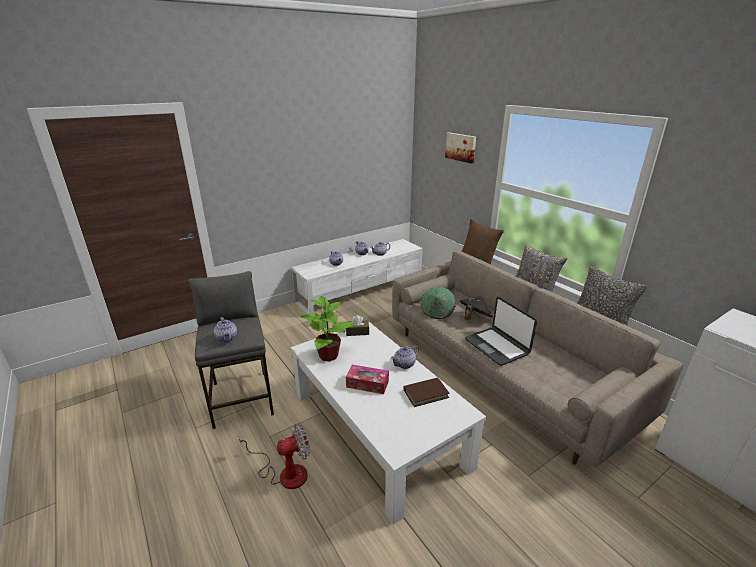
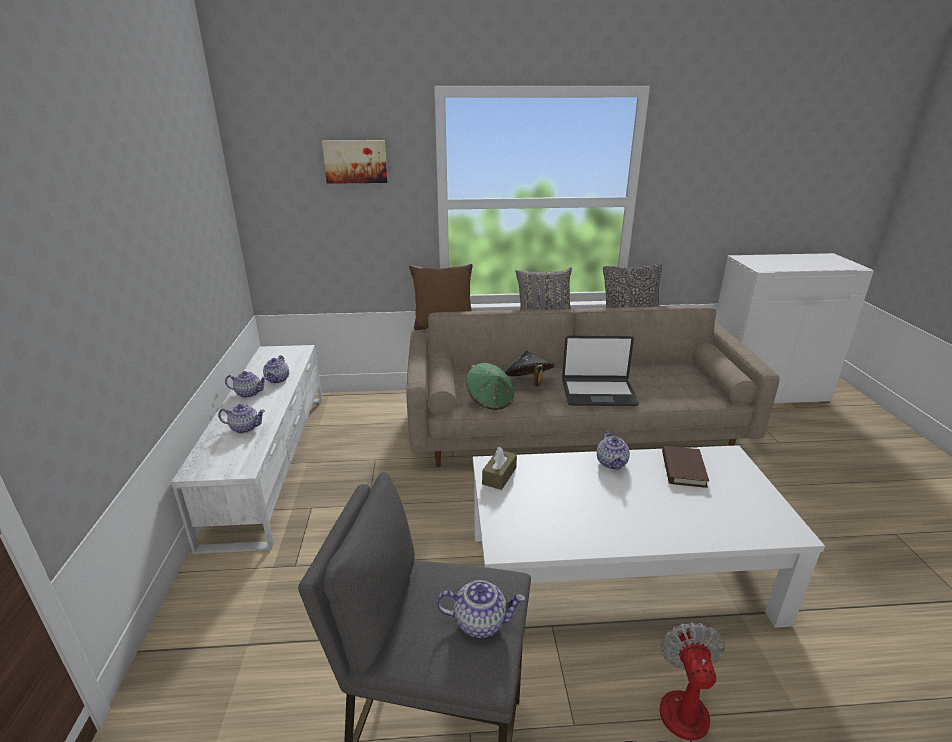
camera: 60 degrees left, 0 degrees up
(329, 356) = (545, 525): potted plant -> none
(367, 384) = (641, 510): tissue box -> none

